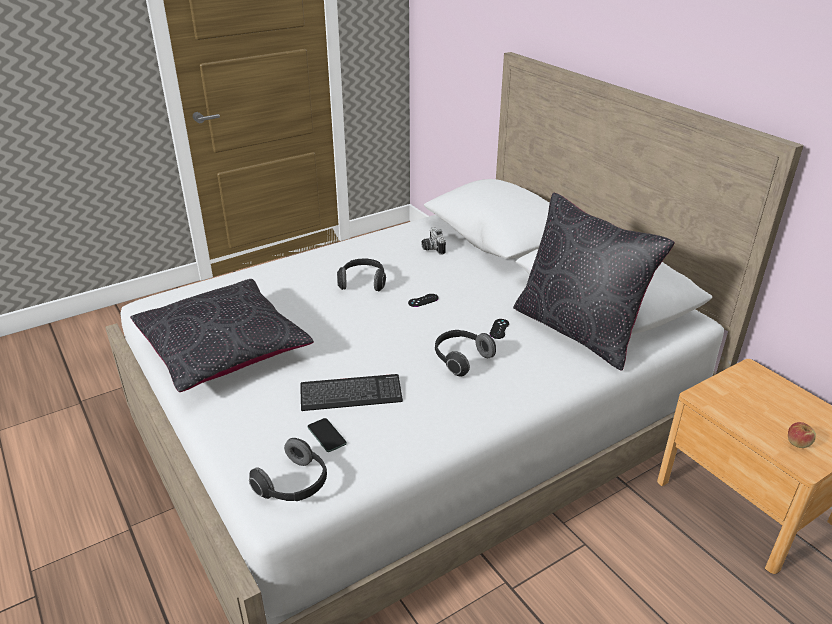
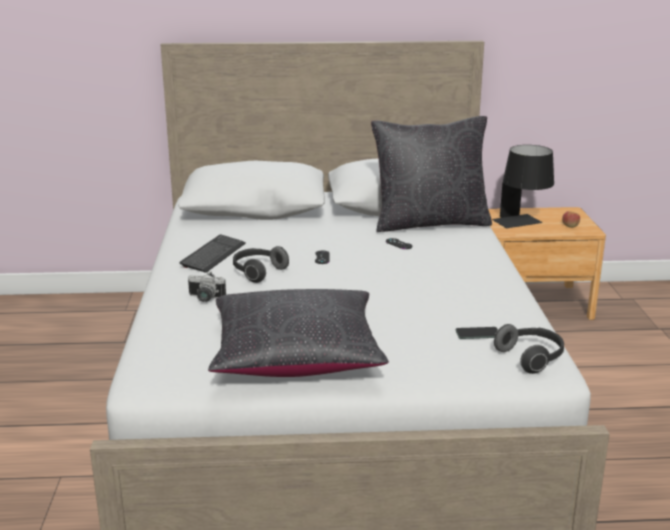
camera: 60 degrees left, 10 degrees down
(351, 394) = (431, 313): keyboard -> keyboard (213, 255)
(431, 248) = (238, 234): camera -> camera (205, 298)
(461, 359) = (425, 265): headphones -> none
(747, 402) = (522, 224): none -> black table lamp

